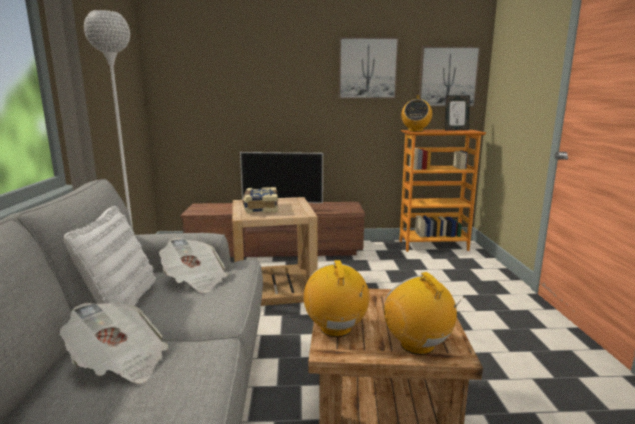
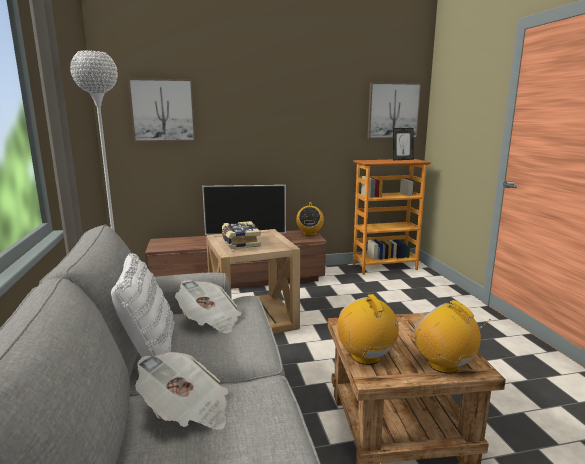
camera: 10 degrees left, 0 degrees up
(367, 68) = (321, 103): picture -> picture (163, 110)
(415, 131) = (368, 161): radio -> radio (309, 233)

